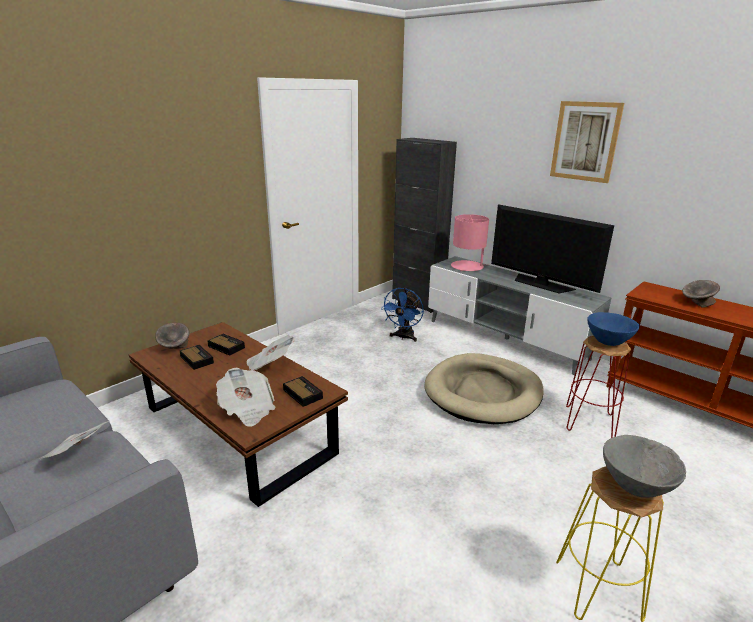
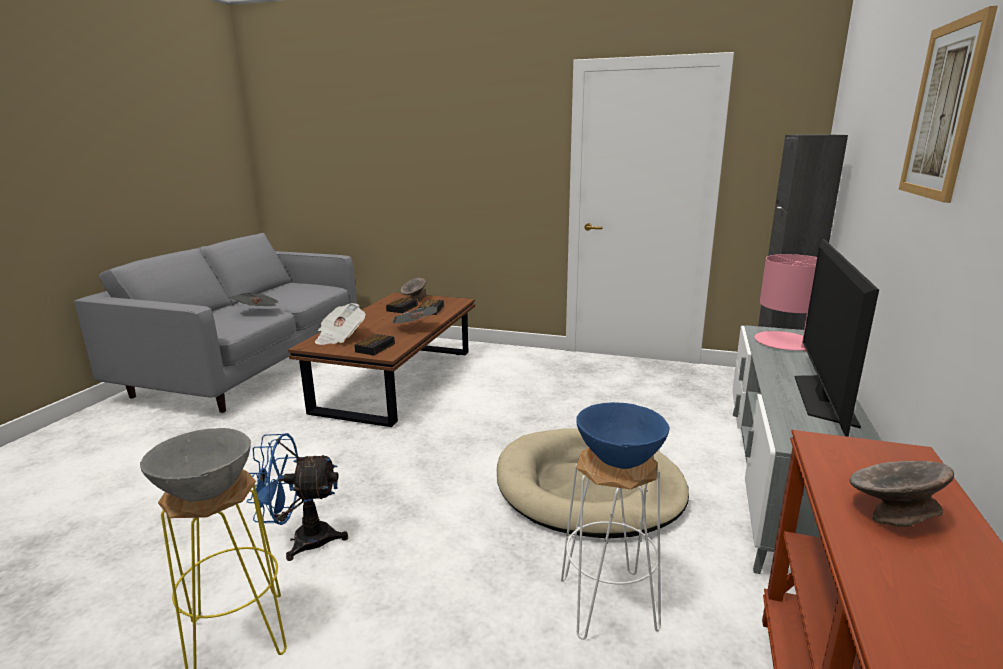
camera: 65 degrees right, 5 degrees down
(403, 337) = (657, 407): blue fan -> blue fan (302, 540)
(590, 422) = (608, 604): red stool -> white stool

